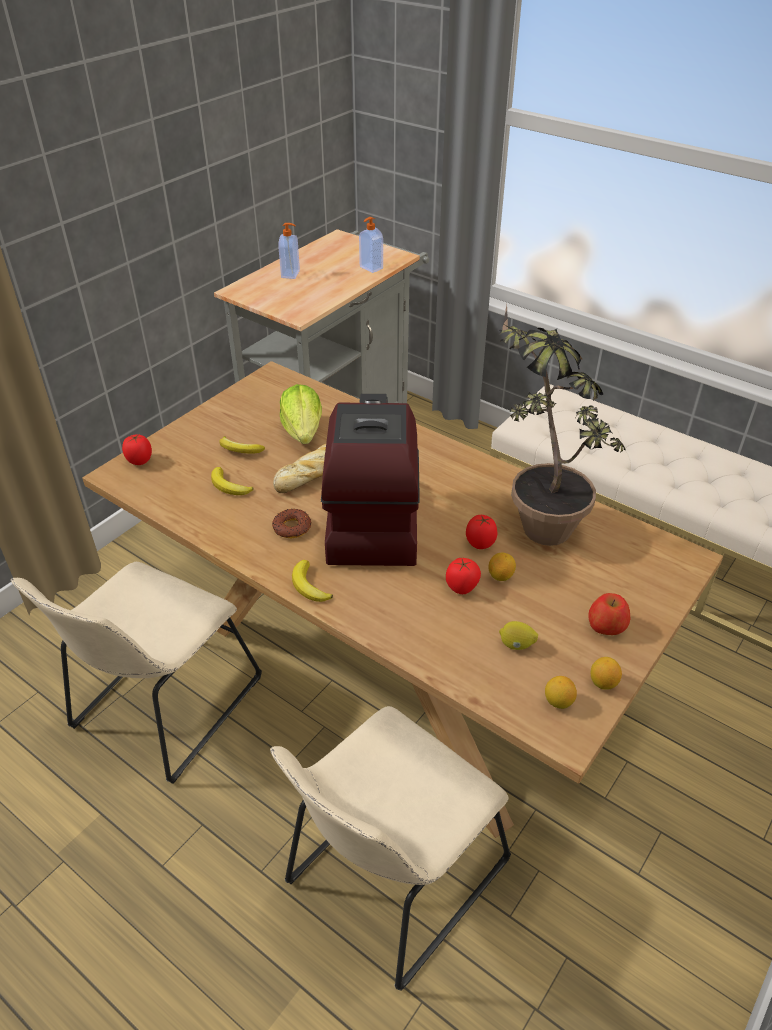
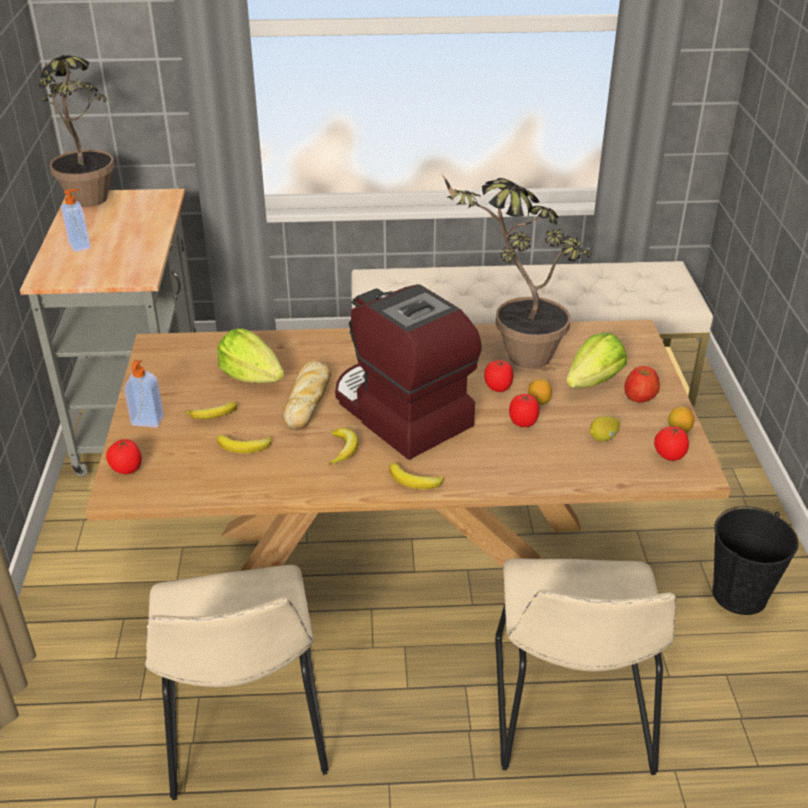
camera: 40 degrees left, 5 degrees down
(291, 527) = (343, 449): donut -> banana
(337, 245) = (90, 205): none -> potted plant
(370, 268) = (153, 214): soap dispenser -> soap dispenser (147, 421)
(558, 702) = (669, 456): lemon -> tomato
(578, 585) = (593, 381): none -> lettuce
(667, 893) = (740, 594): none -> black bucket

